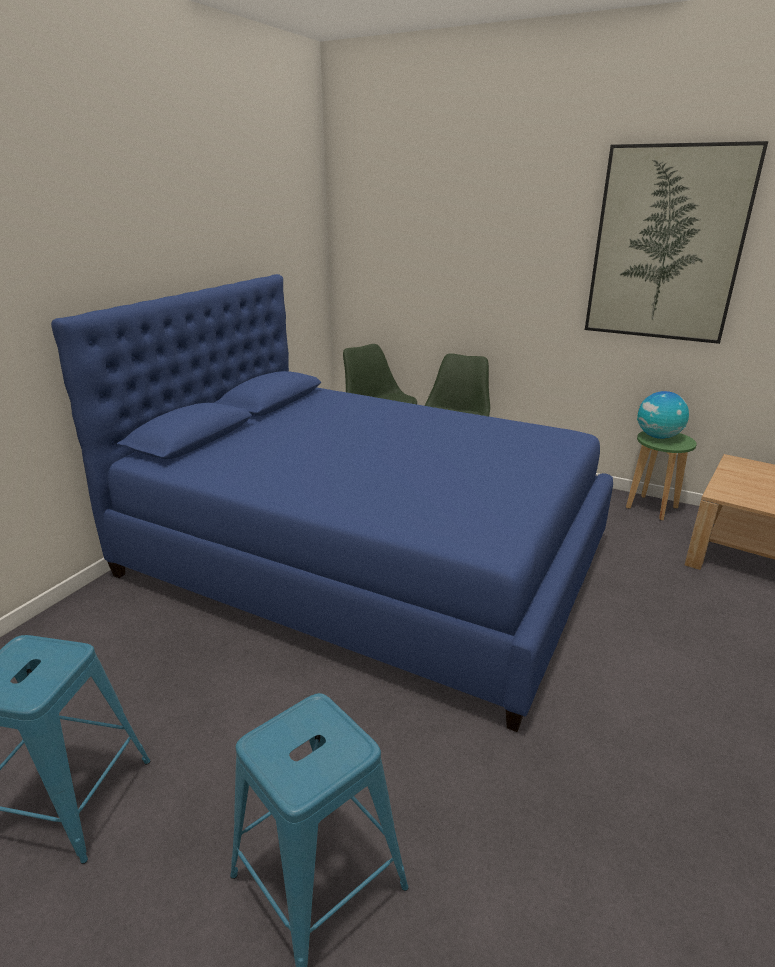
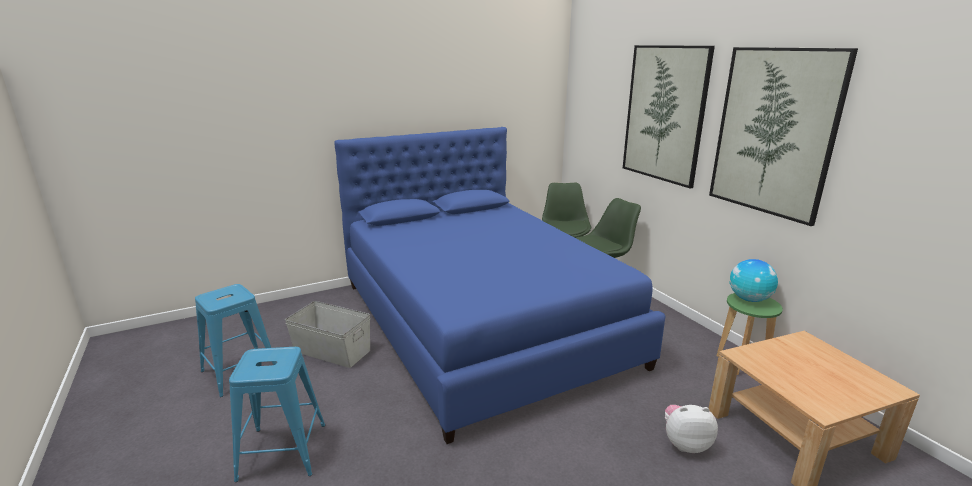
camera: 35 degrees right, 5 degrees down
(201, 684) = (332, 350): none -> grey storage box
(506, 237) = (664, 114): none -> picture
(708, 606) = (685, 443): none -> plush toy

